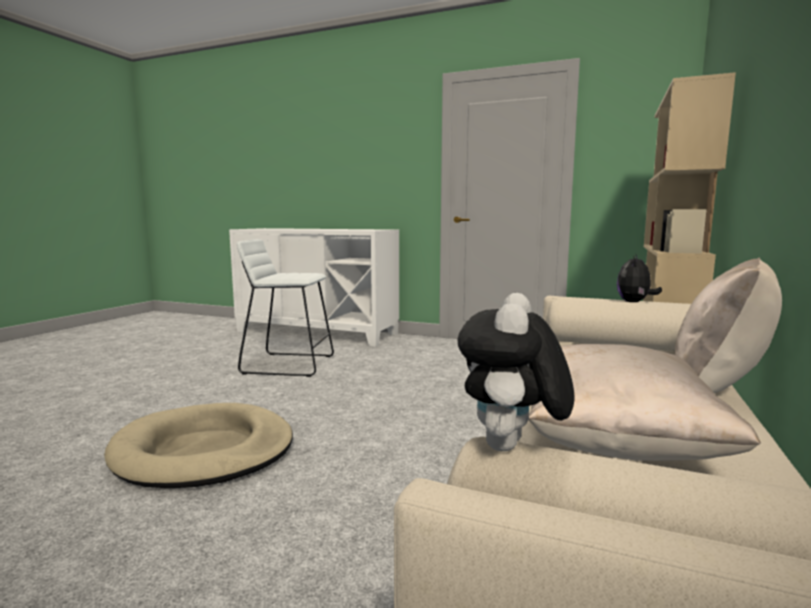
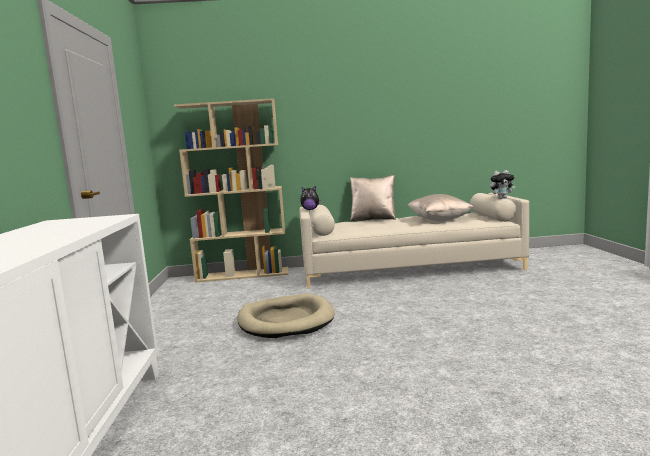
camera: 115 degrees left, 0 degrees up
(204, 451) = (482, 340): beige dog bed -> beige dog bed (286, 320)
(289, 364) = (274, 396): white stool -> none

